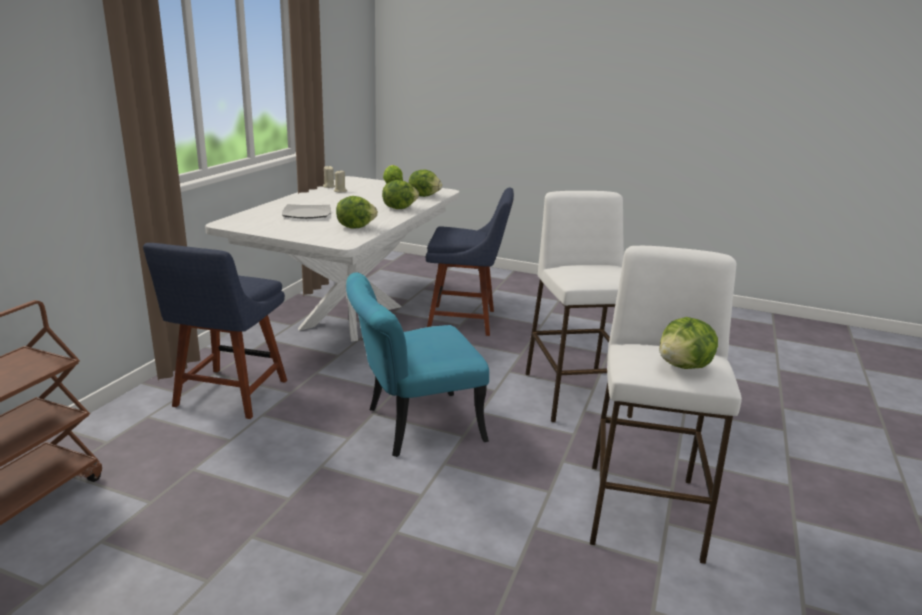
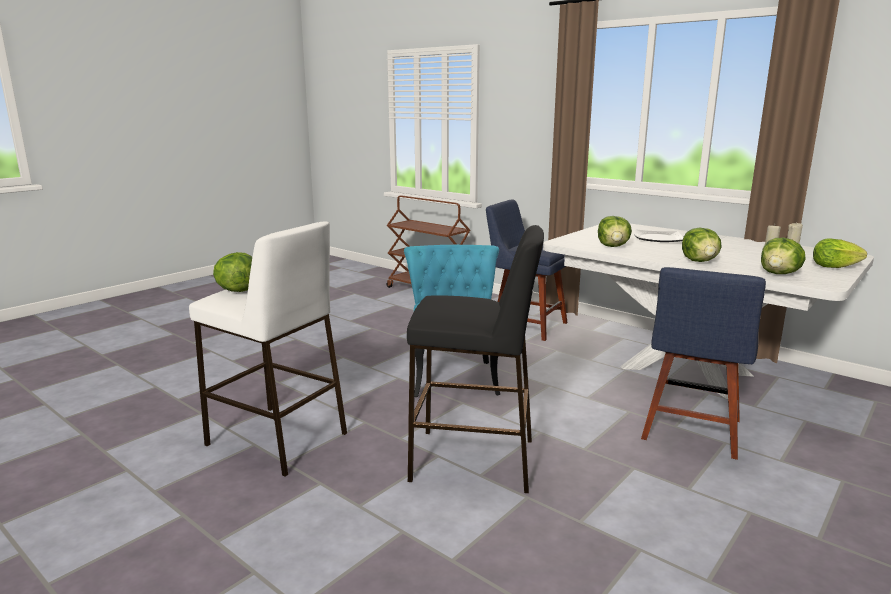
camera: 110 degrees right, 5 degrees down
(575, 394) = (474, 460): white stool -> black stool

